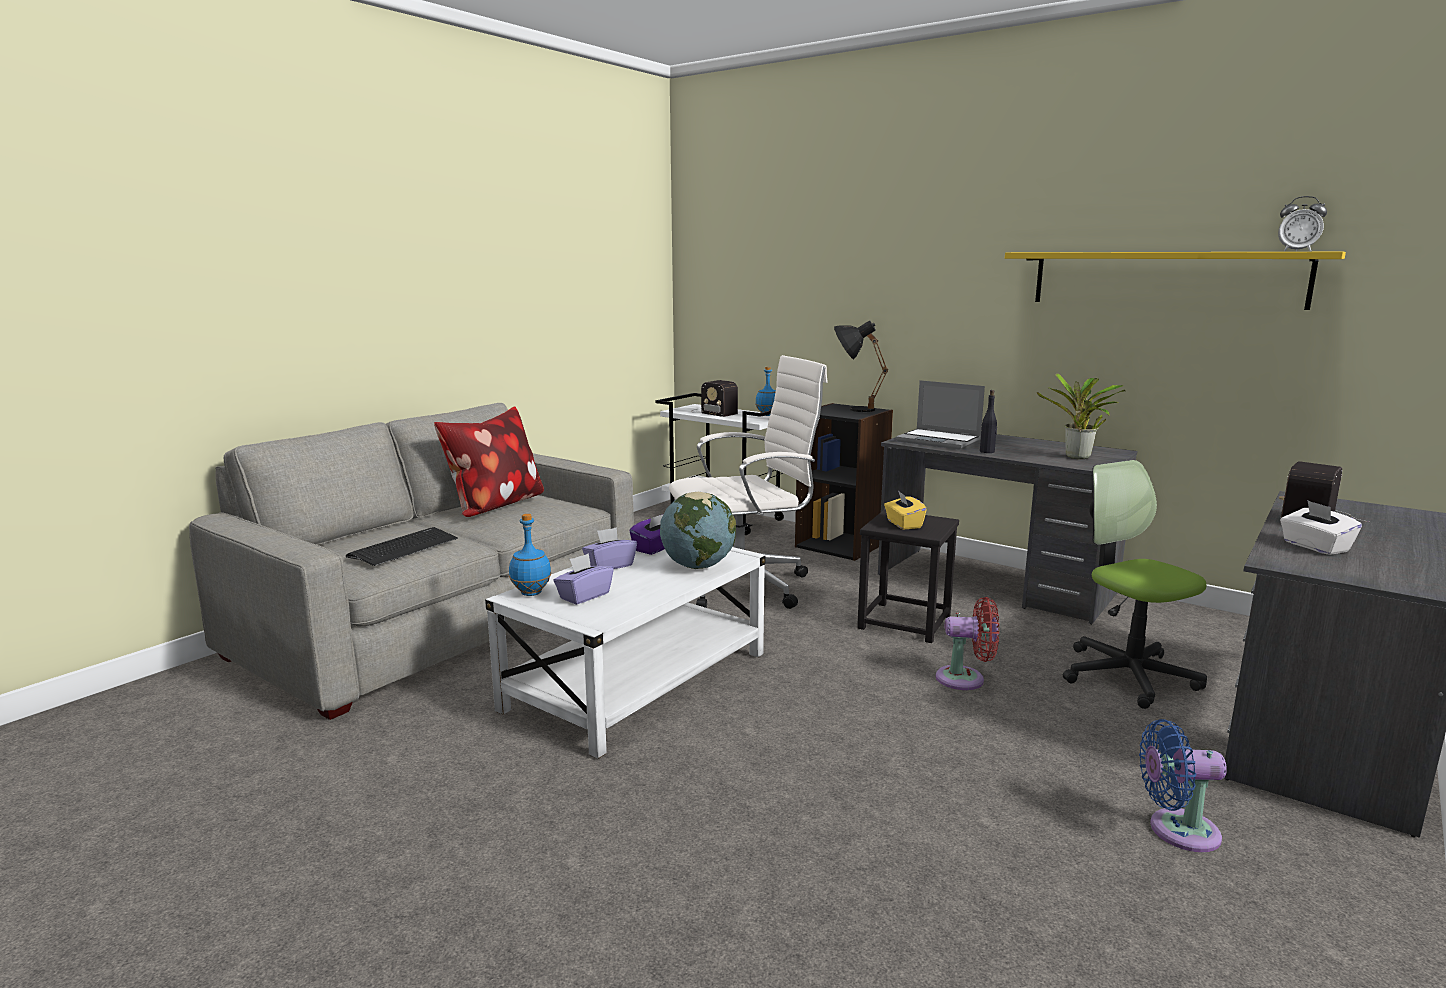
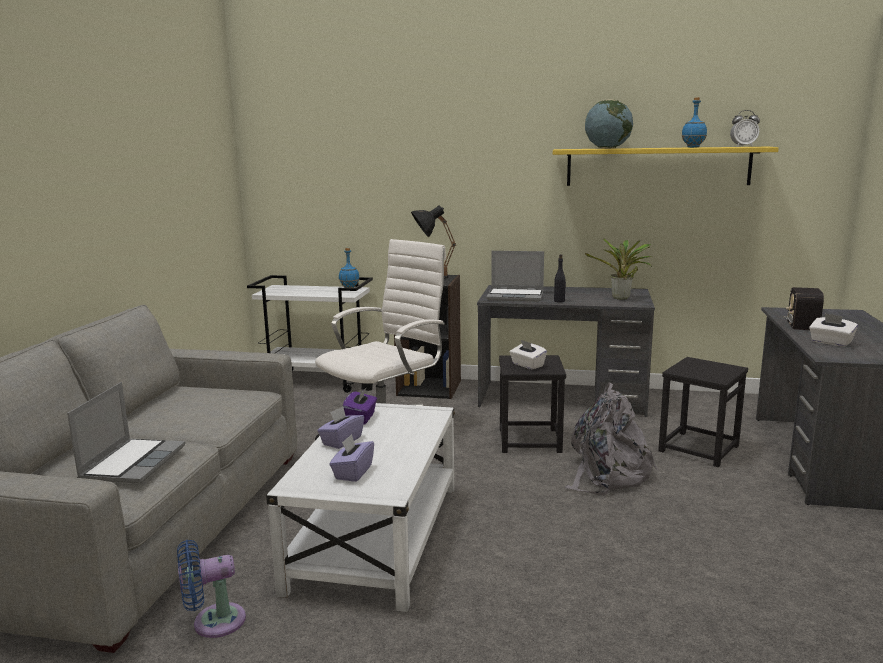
camera: 25 degrees left, 0 degrees up
(404, 548) = (133, 462): keyboard -> laptop
(495, 506) = (173, 405): pillow -> none
(531, 593) = (303, 480): blue bottle -> blue bottle (693, 147)
(698, 566) = (414, 427): globe -> globe (607, 148)
(712, 412) = (299, 290): radio -> none
(903, 524) = (527, 365): yellow tissue box -> white tissue box
(965, 679) = (607, 475): red fan -> grey backpack
(1128, 675) = (698, 448): office chair -> black stool
(1176, 830) = (813, 546): blue fan -> blue fan (213, 622)

